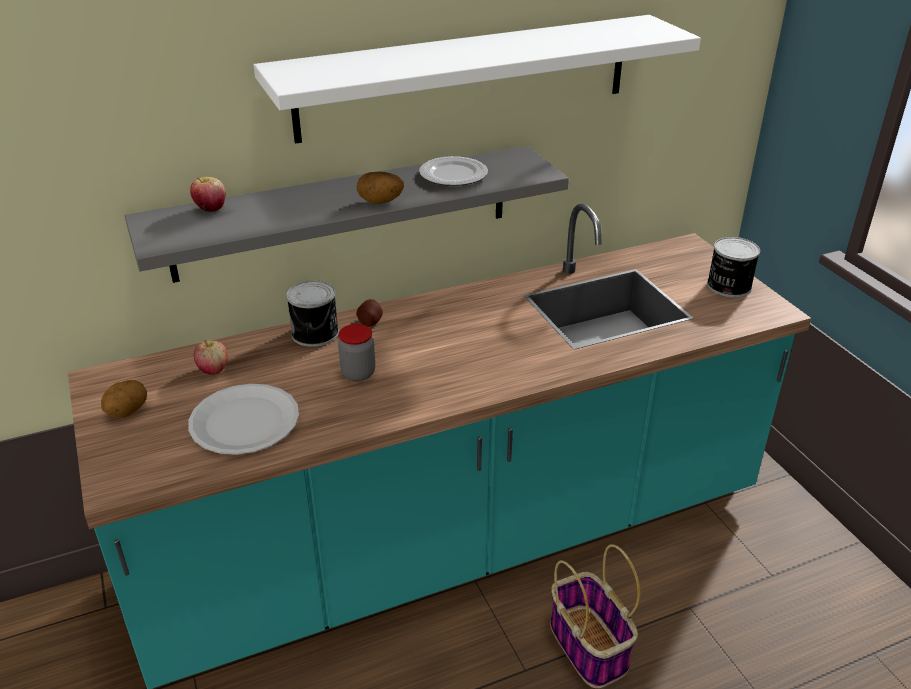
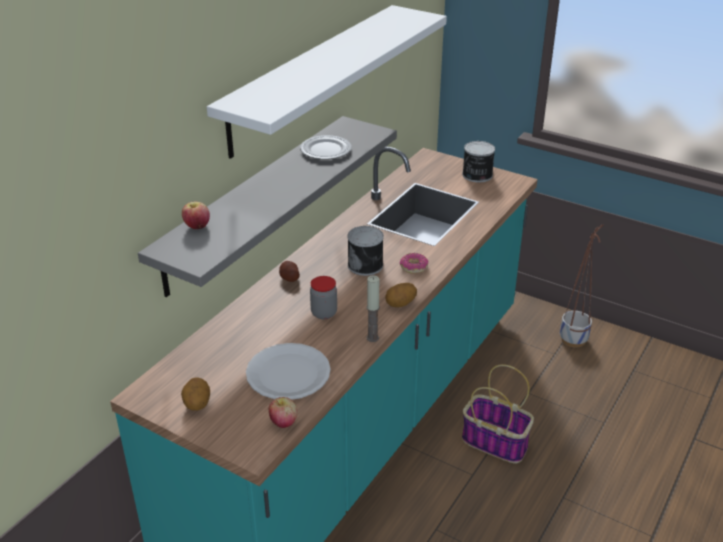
camera: 35 degrees left, 0 degrees up
(213, 370) = (221, 352): apple -> apple (283, 422)
(316, 333) = (262, 300): can -> can (366, 265)
(375, 424) = (372, 338): none -> candle
(380, 202) = (306, 183): potato -> potato (401, 304)
(518, 364) = (413, 267): none -> donut
(816, 570) = (573, 340): none -> planter

